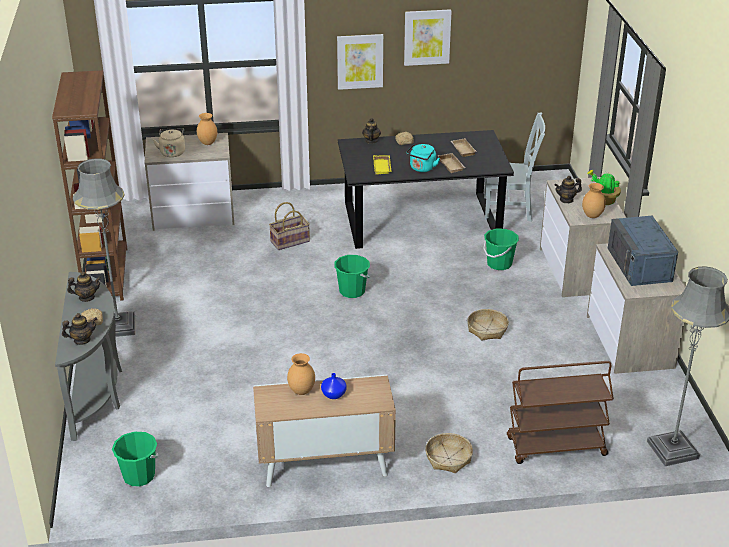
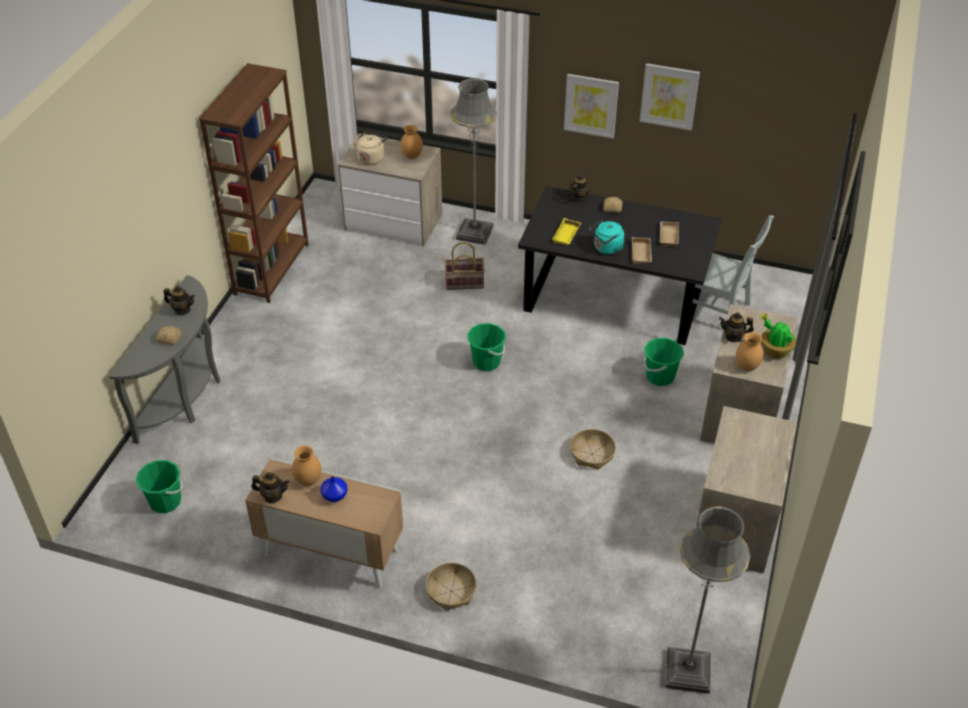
camera: 25 degrees right, 10 degrees up
(82, 340) = (147, 357): teapot -> teapot (273, 496)
(118, 326) = (247, 331): grey floor lamp -> grey floor lamp (474, 233)
(555, 447) = (566, 620): brown cart -> none
(640, 265) = (752, 449): blue microwave -> none

